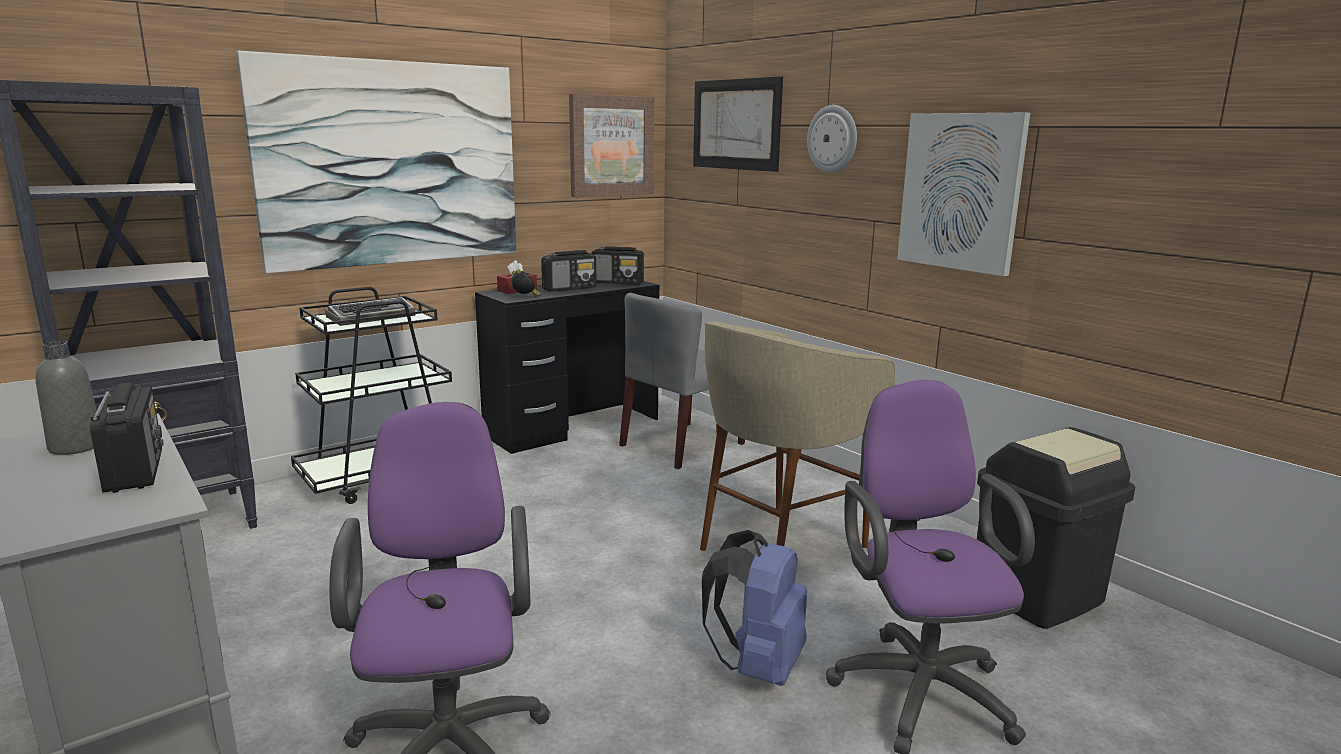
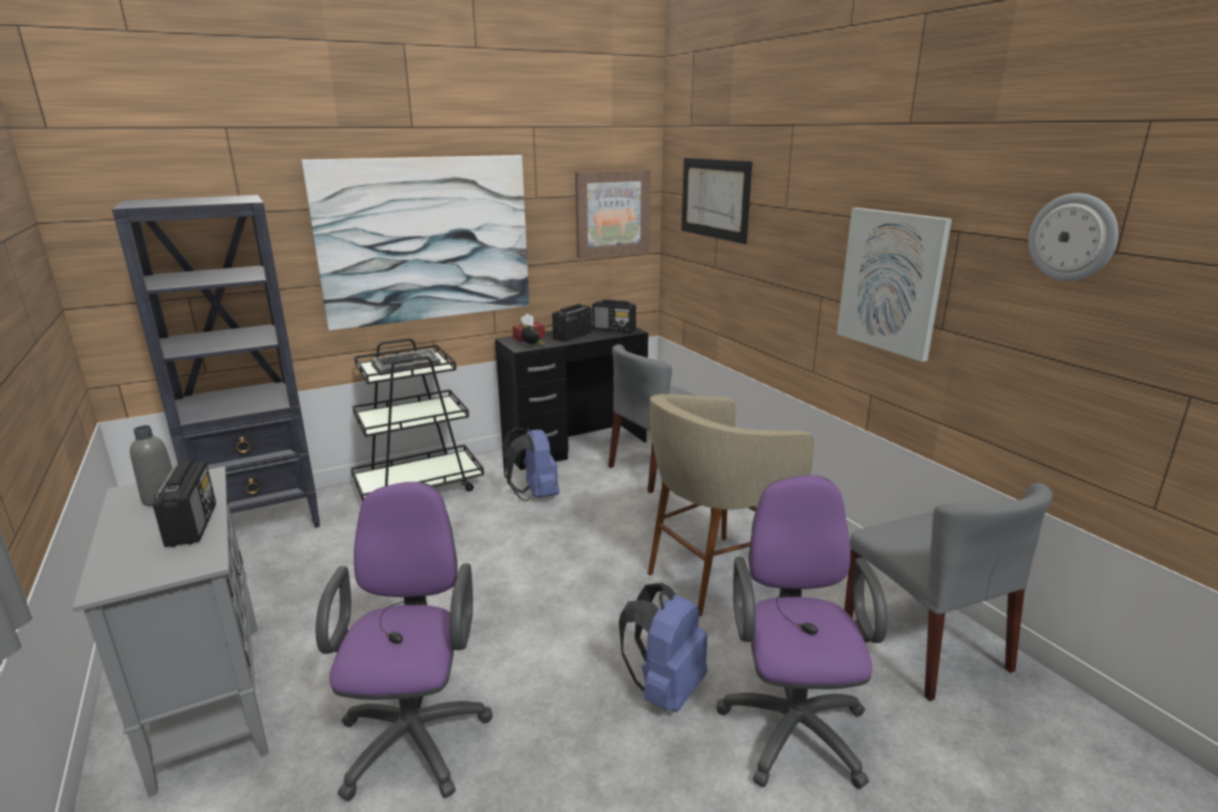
camera: 10 degrees right, 5 degrees up
(536, 478) = (535, 495): none -> blue backpack
(570, 288) = (572, 336): radio -> radio turned 150 degrees clockwise
(833, 139) = (790, 221): wall clock -> wall clock (1073, 237)
(1037, 596) = (925, 645): black trash can -> grey chair

